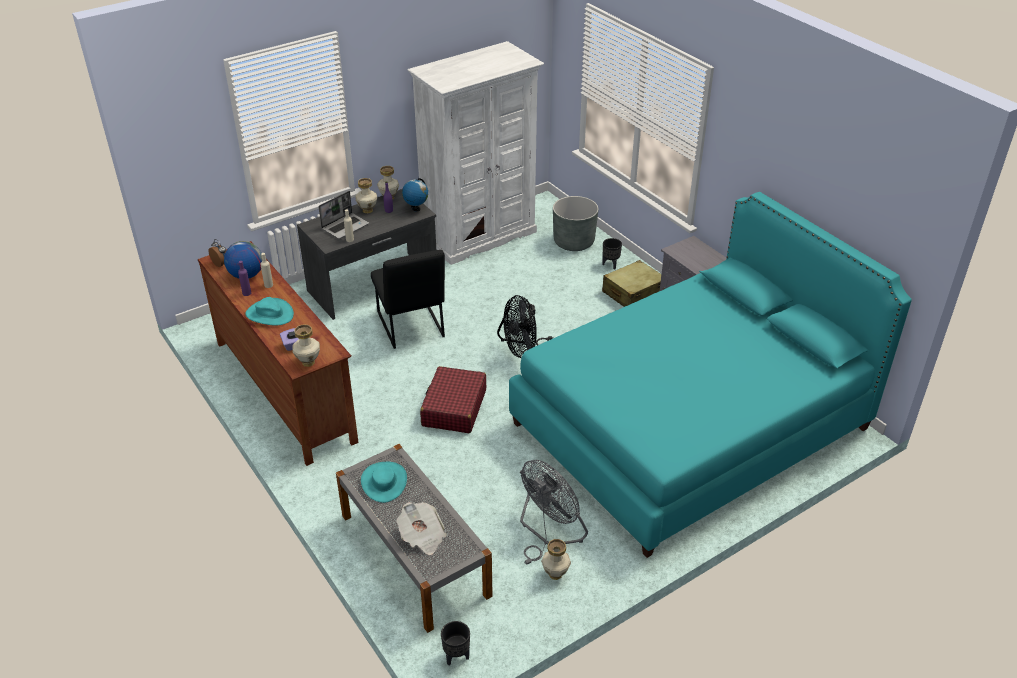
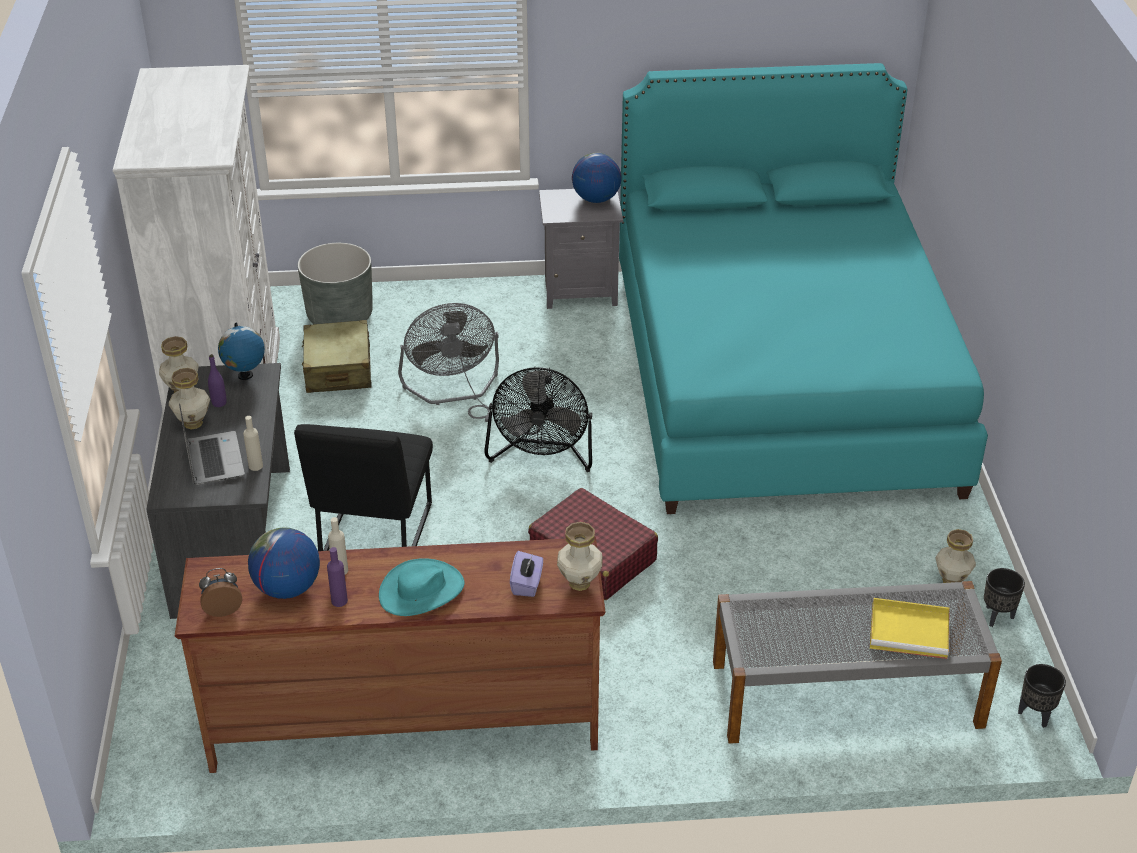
camera: 60 degrees left, 0 degrees up
(384, 482) = (786, 633): turquoise hat -> none
(410, 326) = (374, 535): black chair -> black chair turned 90 degrees clockwise
(422, 536) = (911, 631): newspaper -> yellow tray
(545, 530) = (874, 561): grey fan -> grey fan (457, 392)
(610, 265) = (422, 308): black planter -> black planter (996, 617)
(633, 293) = (500, 315): beige suitcase -> beige suitcase (338, 369)
(708, 258) = (596, 199): none -> globe

